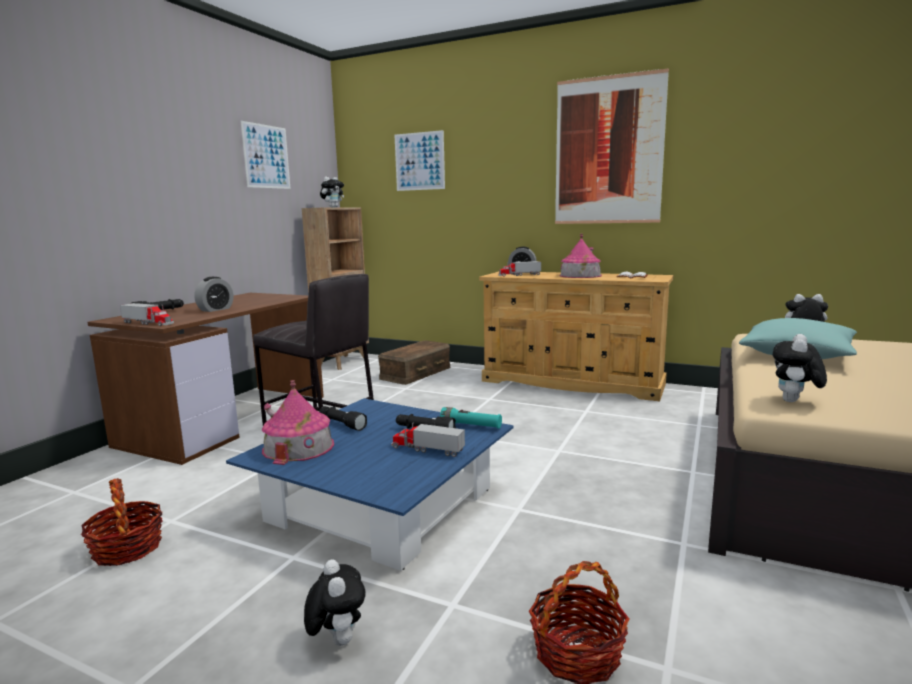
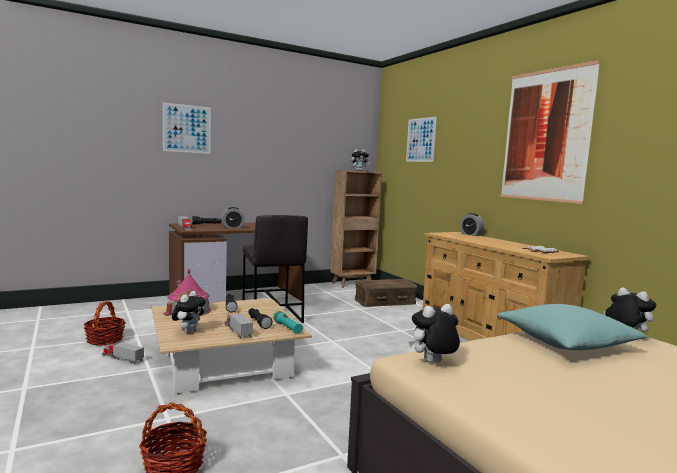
camera: 35 degrees right, 5 degrees down
(266, 156) = (312, 134): picture -> picture (187, 128)
(337, 639) = (104, 407): plush toy -> plush toy (188, 331)
(382, 504) = (226, 362): blue coffee table -> beige coffee table
(519, 275) = (457, 236): toy truck -> toy truck (122, 358)
(580, 275) = (502, 243): toy house -> none

